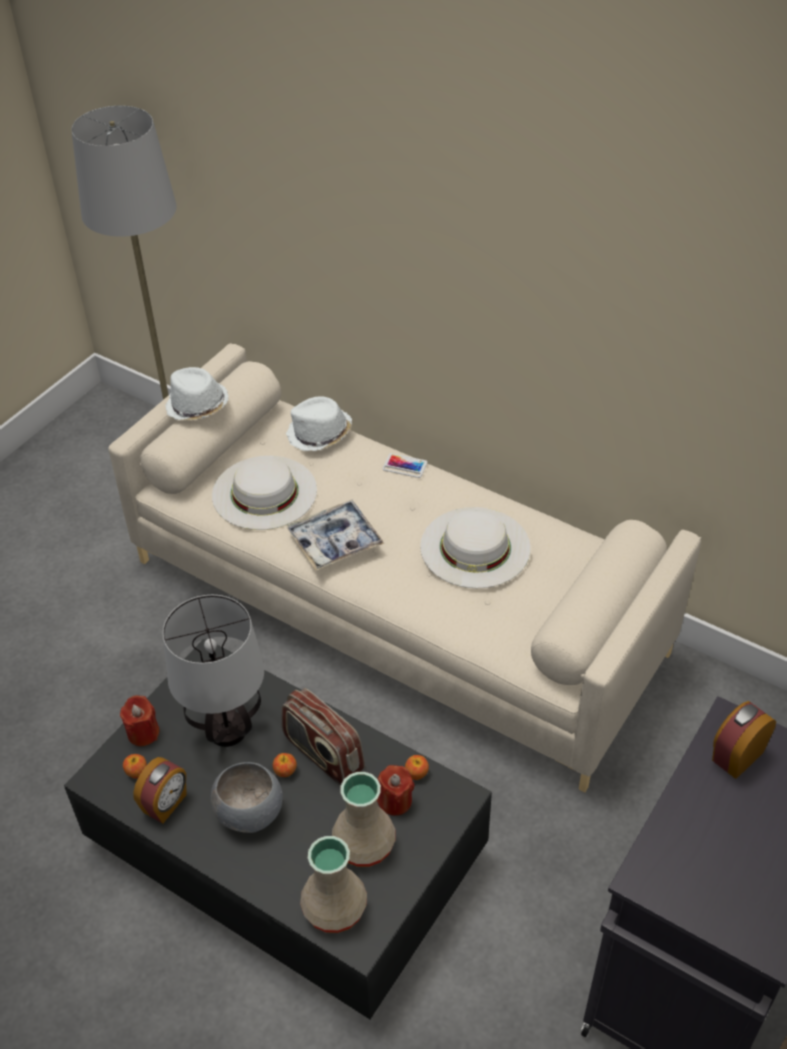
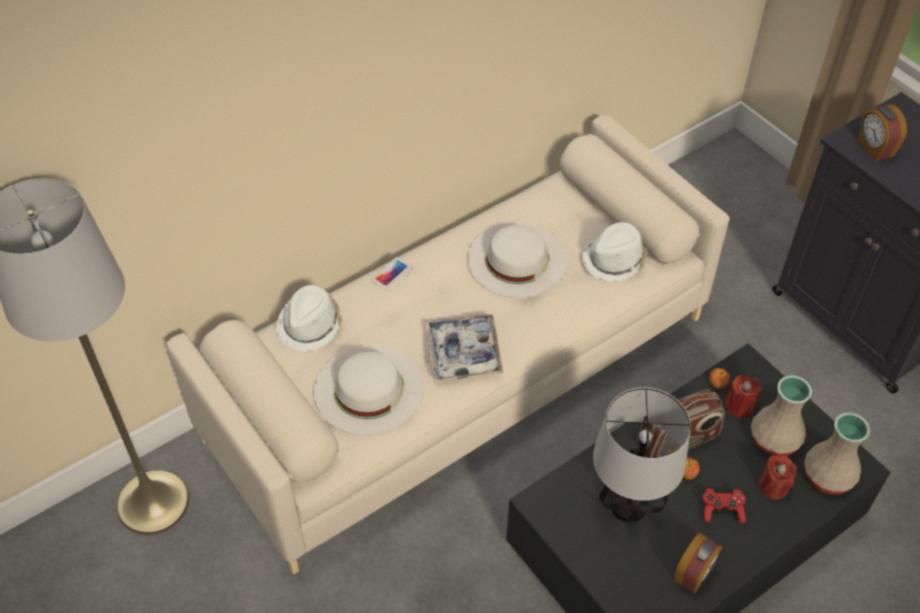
camera: 70 degrees left, 5 degrees up
(136, 772) = (651, 591): apple -> none
(143, 733) = (607, 576): red candle -> red candle (773, 486)
(165, 804) = (693, 574): alarm clock -> alarm clock turned 75 degrees clockwise
(197, 406) = (260, 392): white hat -> white hat (615, 260)
(251, 812) = (722, 510): grey bowl -> red game controller

